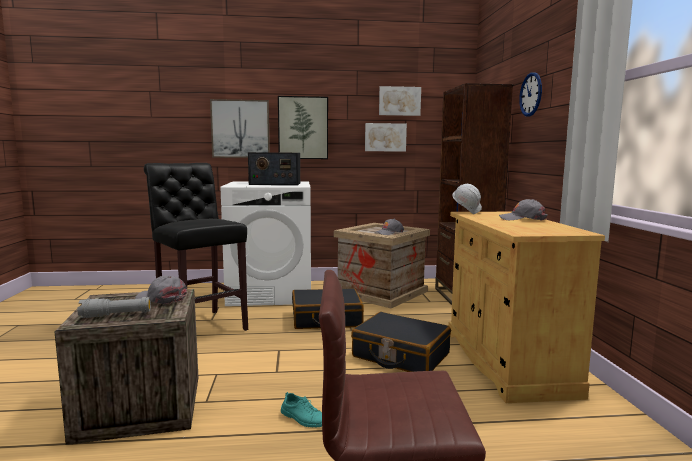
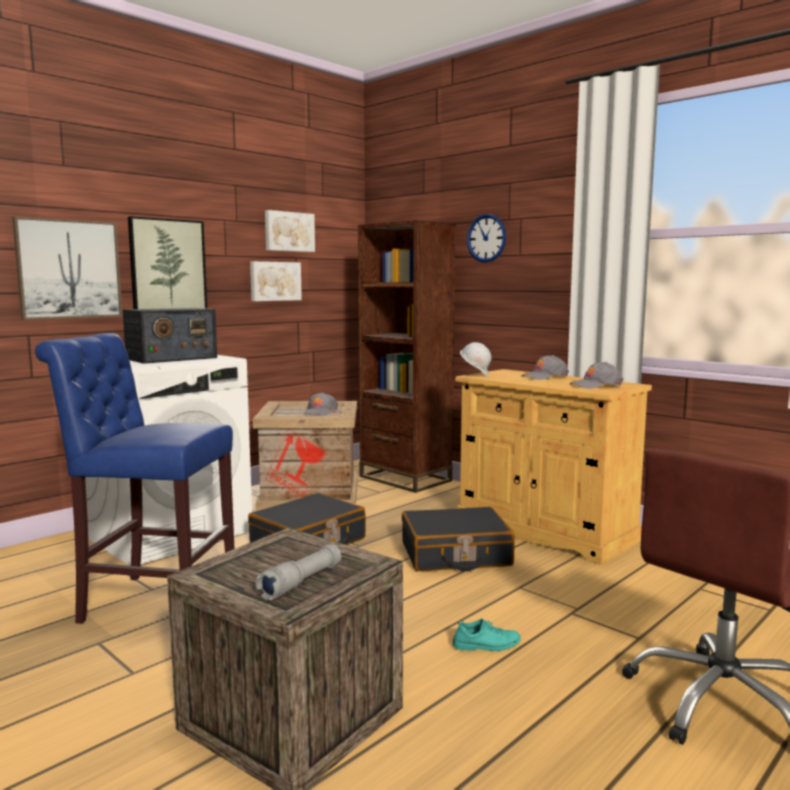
camera: 40 degrees left, 0 degrees up
(162, 298) = (289, 548): grey cap -> grey cap (596, 385)
(200, 326) = (152, 602): black stool -> blue stool

